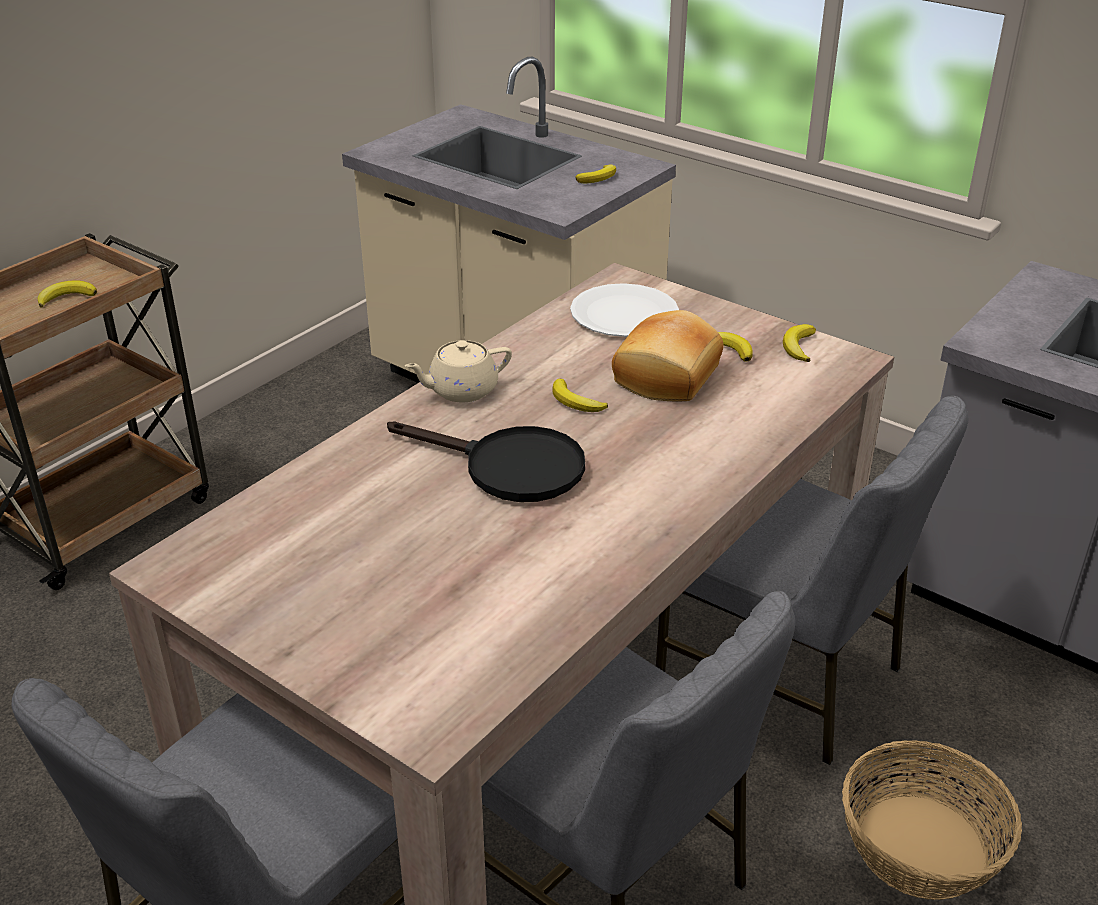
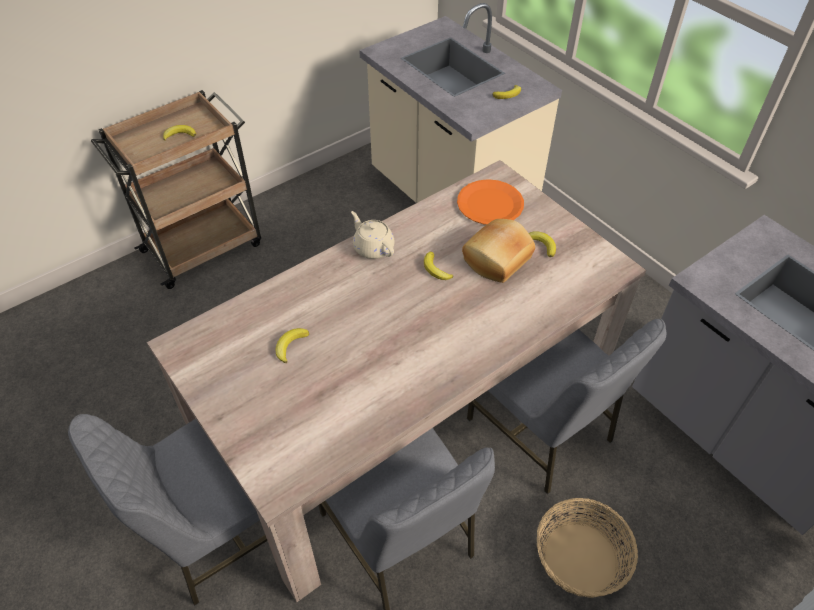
camera: 15 degrees right, 15 degrees up
(461, 390) = (373, 247): beige teapot -> beige teapot turned 60 degrees clockwise
(509, 467) = (380, 312): black frying pan -> none
(623, 314) = (490, 204): white plate -> orange plate
(798, 346) = (588, 250): banana -> banana (290, 345)

